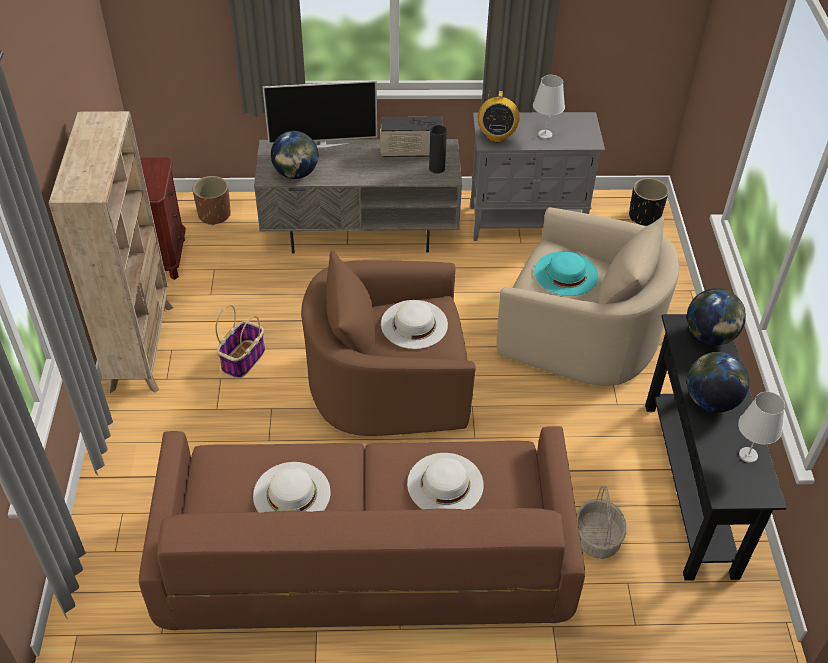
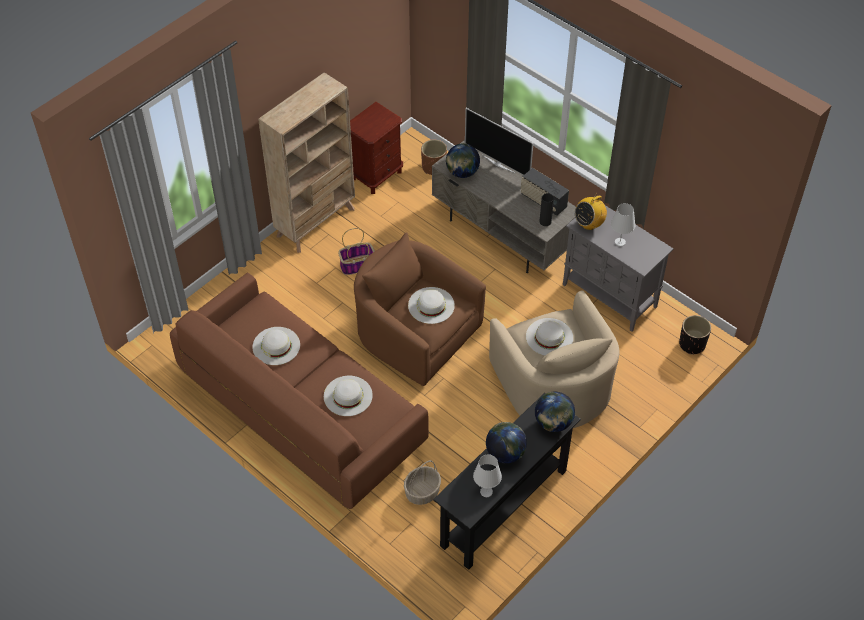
camera: 45 degrees right, 5 degrees up
(566, 273) = (549, 337): turquoise hat -> white hat

